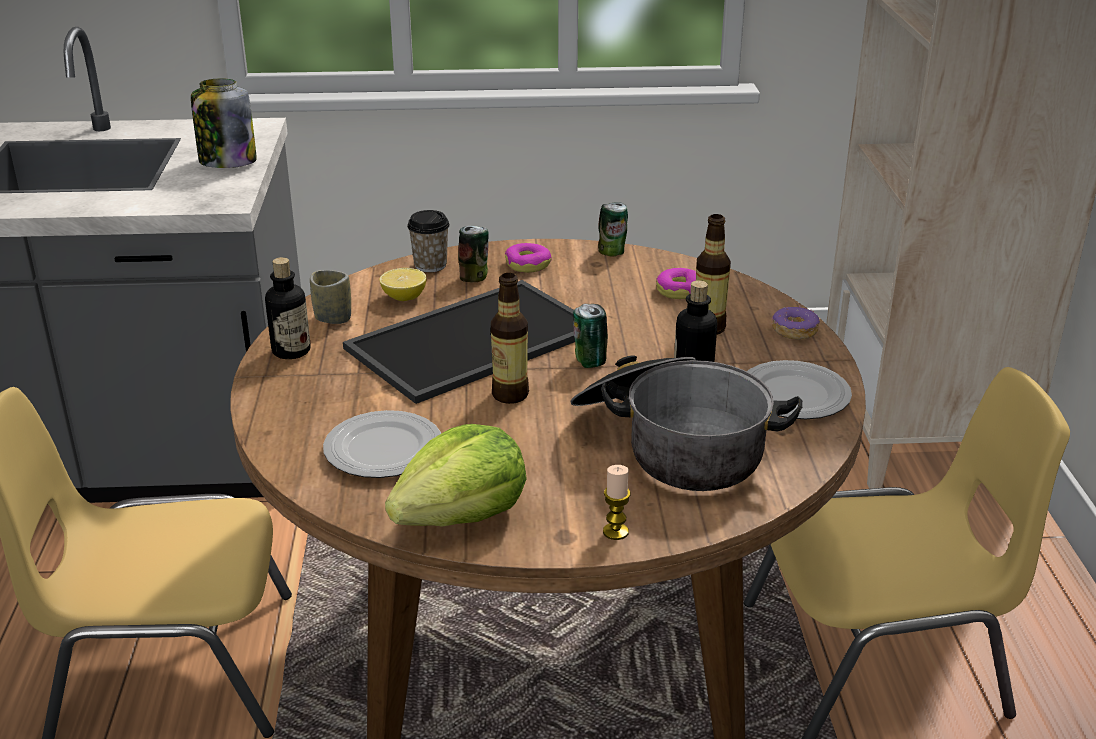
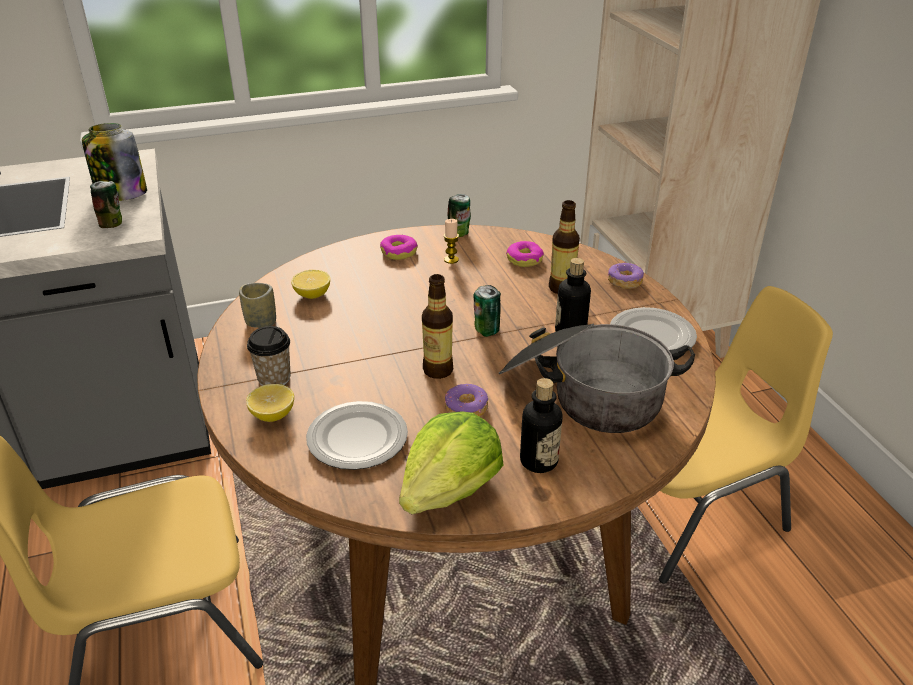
camera: 15 degrees left, 5 degrees up
(291, 351) = (238, 358): bottle -> bottle (538, 461)
(302, 413) = (273, 415): none -> lemon
(430, 265) = (321, 263): cup -> cup (274, 379)
(473, 338) = (385, 323): tray -> none
(474, 278) = (361, 269): can -> can (112, 224)
(523, 438) = (466, 408): none -> donut
(615, 532) = (578, 481): candle -> candle (451, 260)

